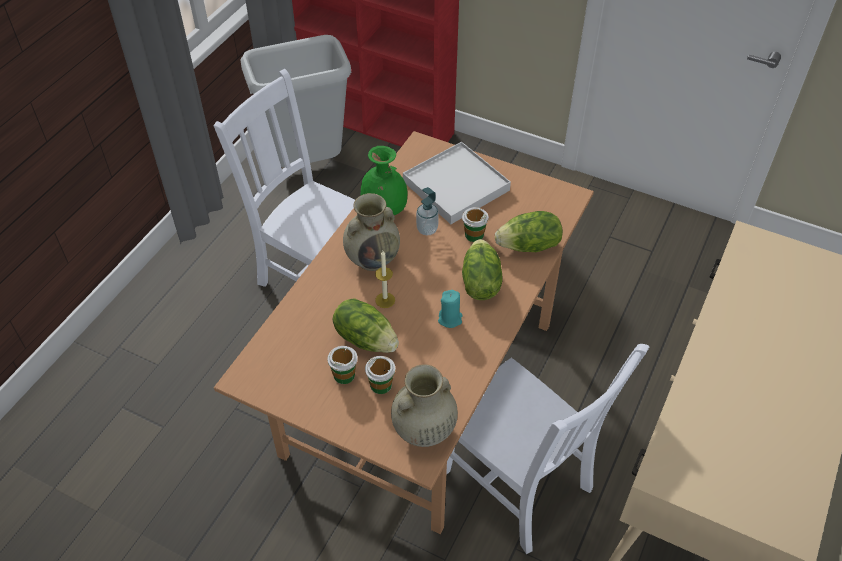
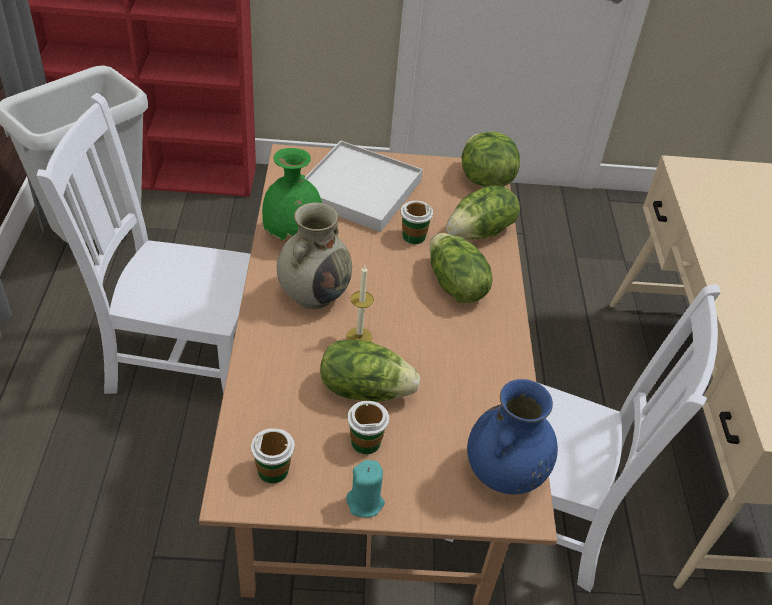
camera: 30 degrees left, 5 degrees down
(381, 385) = (418, 438): cup -> cup (273, 470)
(423, 430) = (504, 475): beige vase -> blue vase
(427, 229) = (357, 244): soap dispenser -> none
(450, 319) = (448, 335): turquoise candle -> turquoise candle (365, 502)
(562, 203) = (484, 180): none -> lettuce

